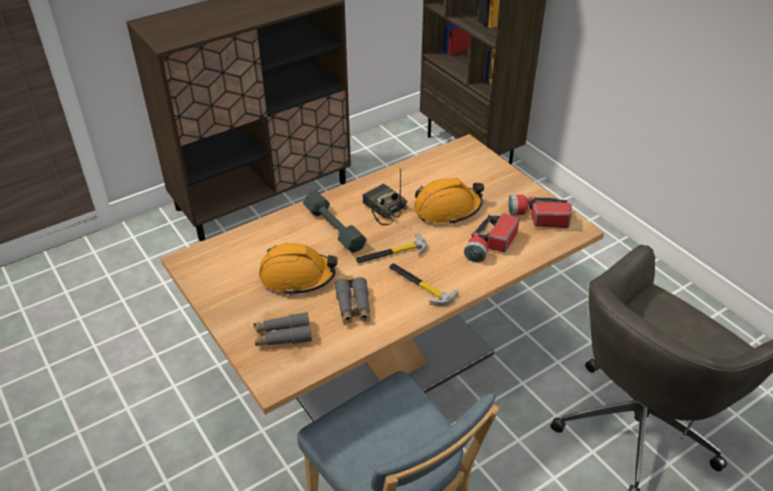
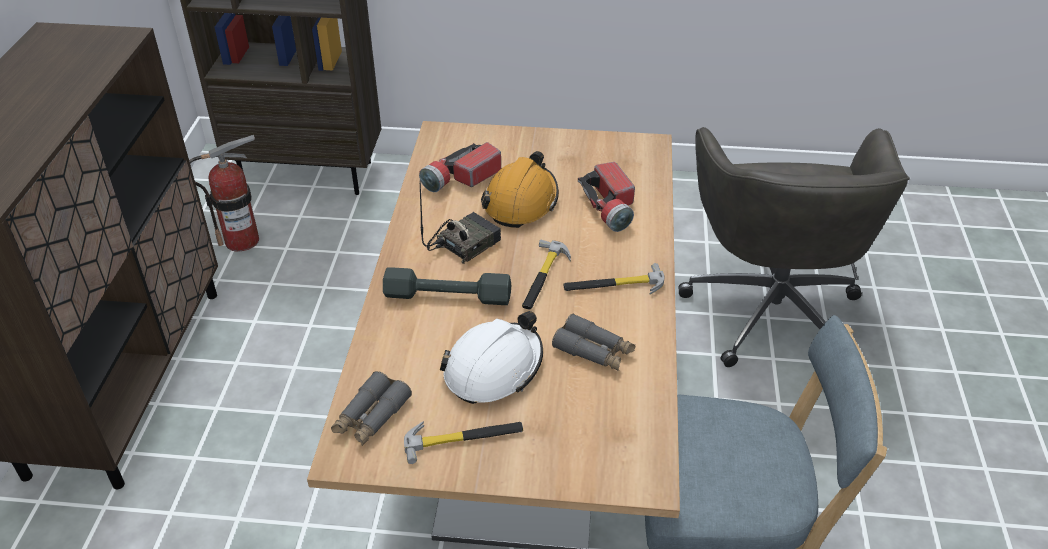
camera: 50 degrees left, 0 degrees up
(236, 294) = (463, 438): none -> hammer
(282, 336) = (579, 433): grey binoculars -> grey binoculars (371, 416)
(297, 276) = (494, 368): orange hard hat -> white hard hat
(383, 209) = (463, 243): radio -> radio turned 135 degrees clockwise
(391, 164) = (242, 240): none -> fire extinguisher
(538, 217) = (606, 156): flashlight -> flashlight (461, 178)

